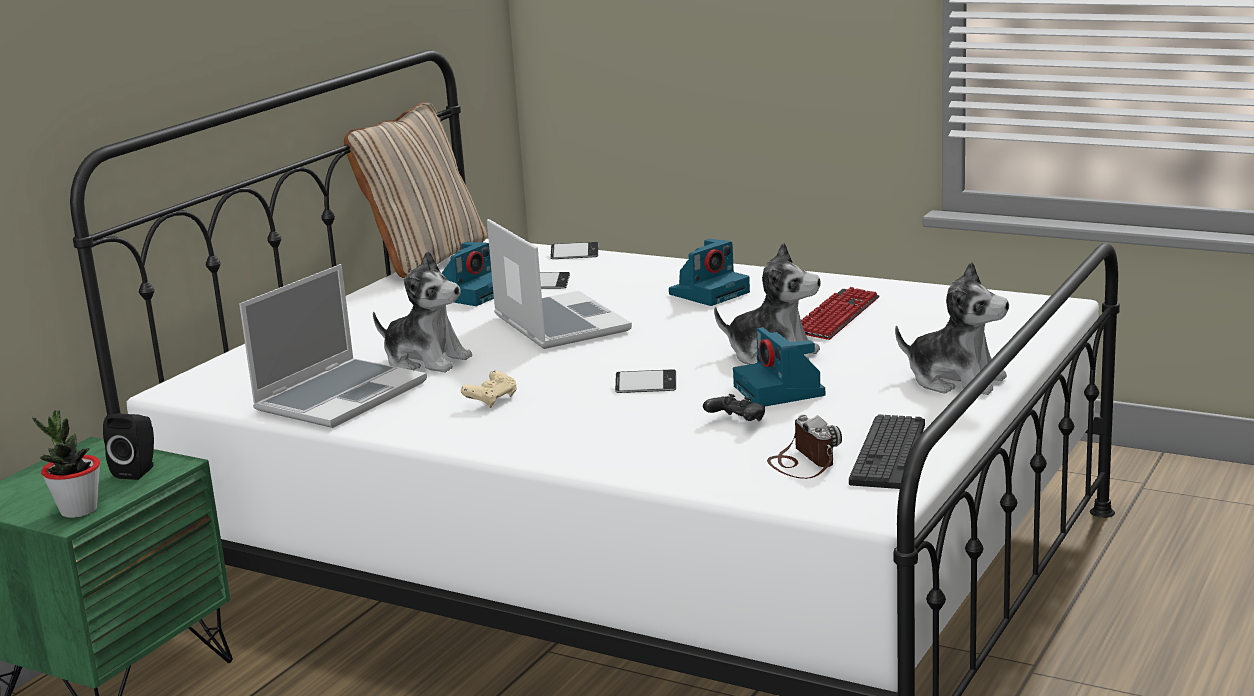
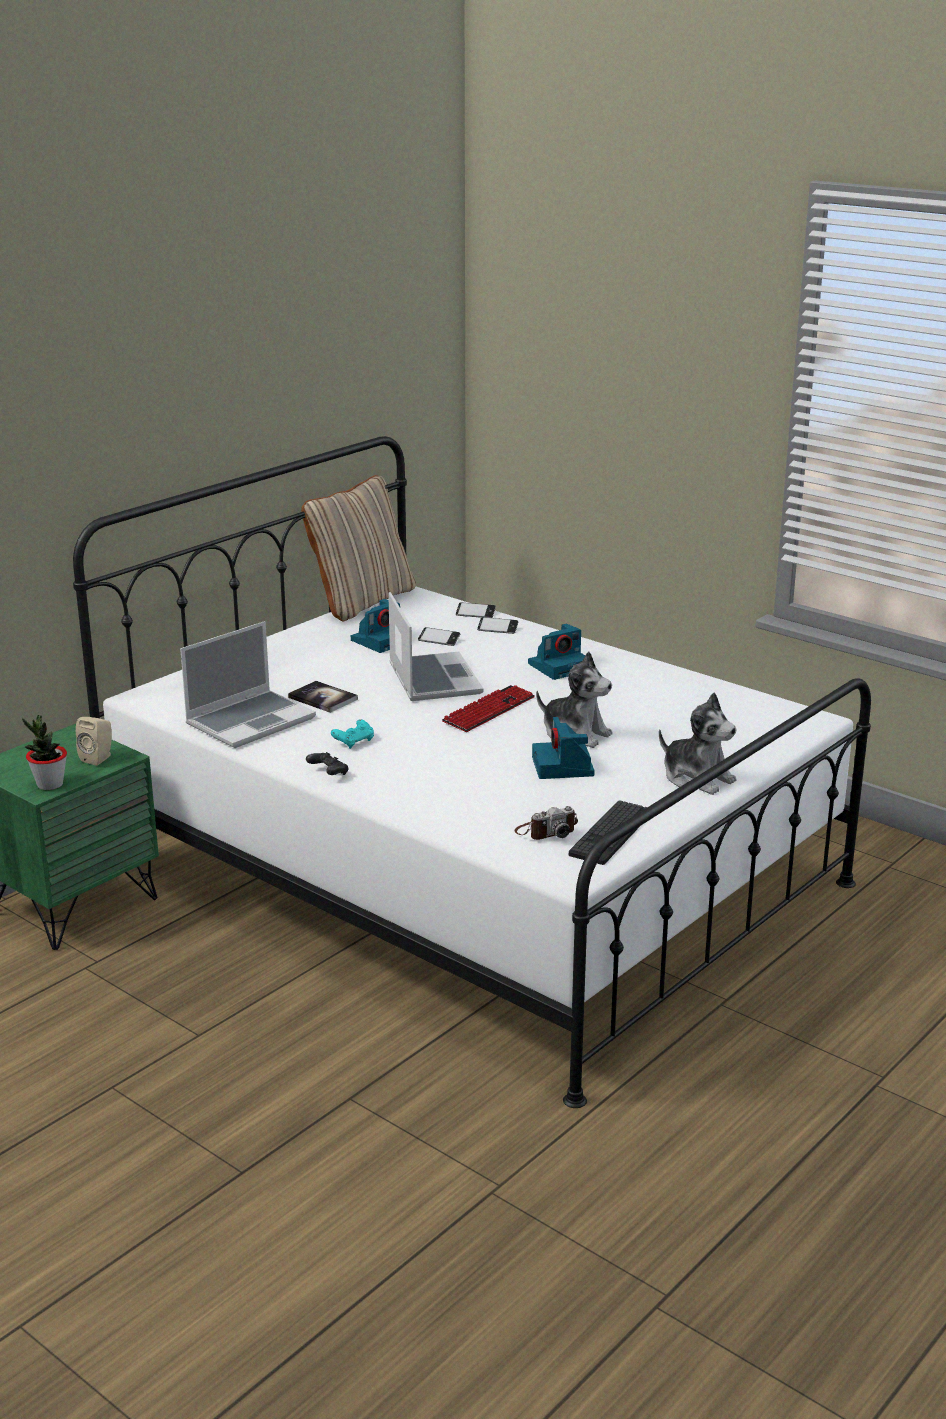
camera: 10 degrees right, 5 degrees up
(138, 471) = (99, 758): black speaker -> beige speaker
(426, 360) = (323, 698): plush toy -> book
(491, 400) = (354, 742): beige game controller -> turquoise game controller
(646, 387) = (469, 747): phone -> phone (497, 629)
(736, 422) = (517, 789): black game controller -> black game controller (328, 773)
(802, 462) = (546, 831): camera -> camera turned 75 degrees clockwise
(836, 316) = (642, 704): keyboard -> keyboard (489, 710)

